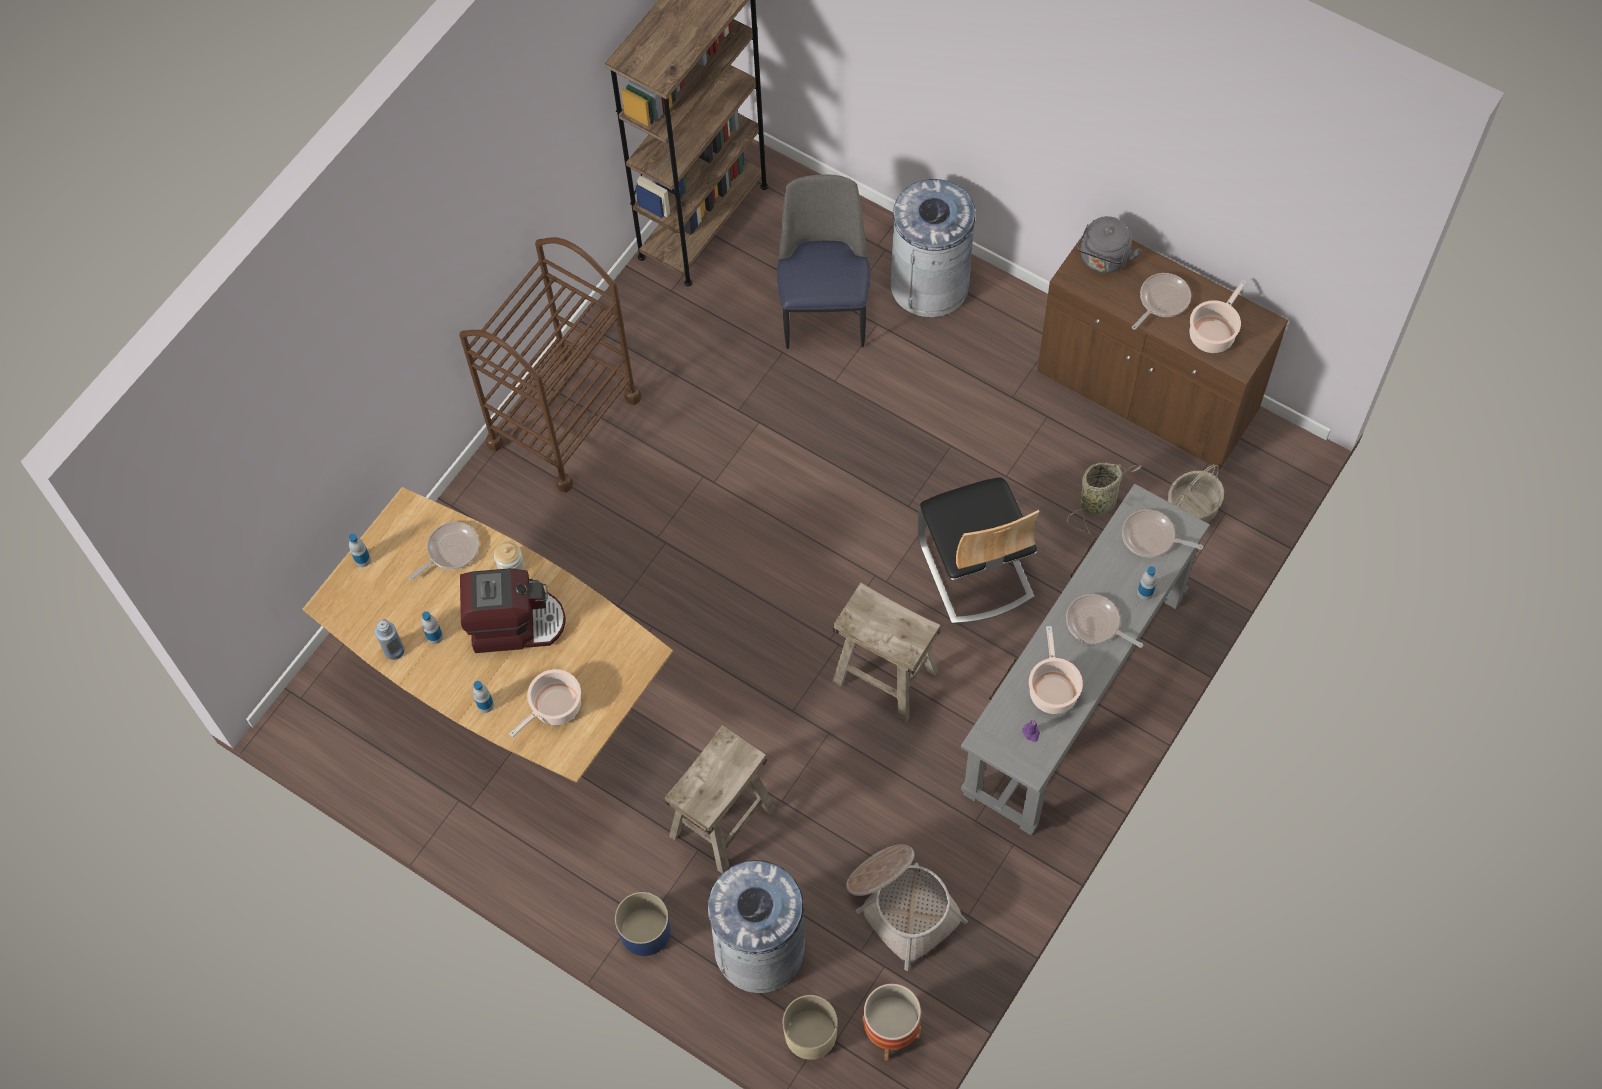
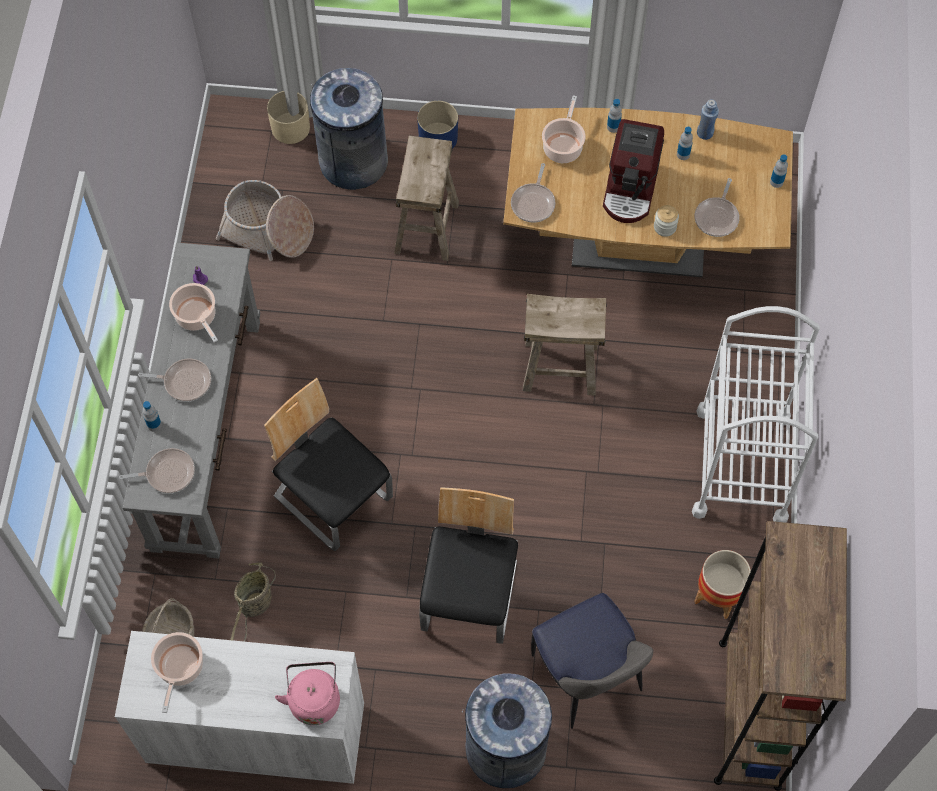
camera: 150 degrees right, 0 degrees up
(515, 623) = (631, 188): coffee machine -> coffee machine turned 45 degrees counterclockwise
(564, 421) = (741, 465): brown cart -> white cart
(886, 676) = (361, 381): beige stool -> beige stool (559, 368)
(890, 420) = (470, 596): none -> chair
(890, 1032) = (236, 152): planter -> planter (717, 596)
(1103, 259) = (314, 699): grey kettle -> pink kettle
(1147, 392) = (256, 733): brown cabinet -> white cabinet
(1162, 300) = (241, 680): frying pan -> frying pan (533, 203)

